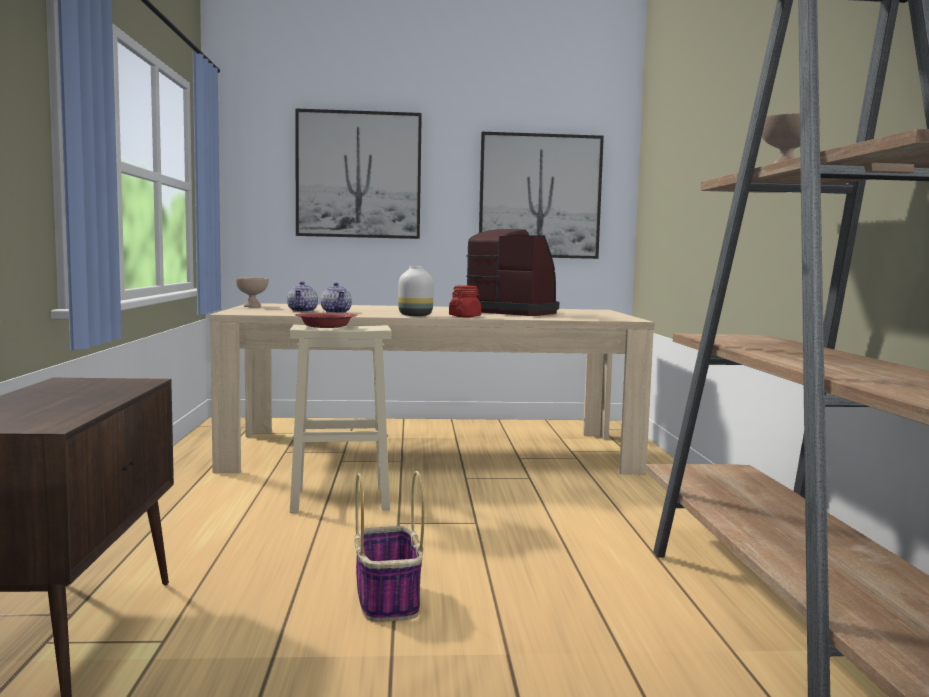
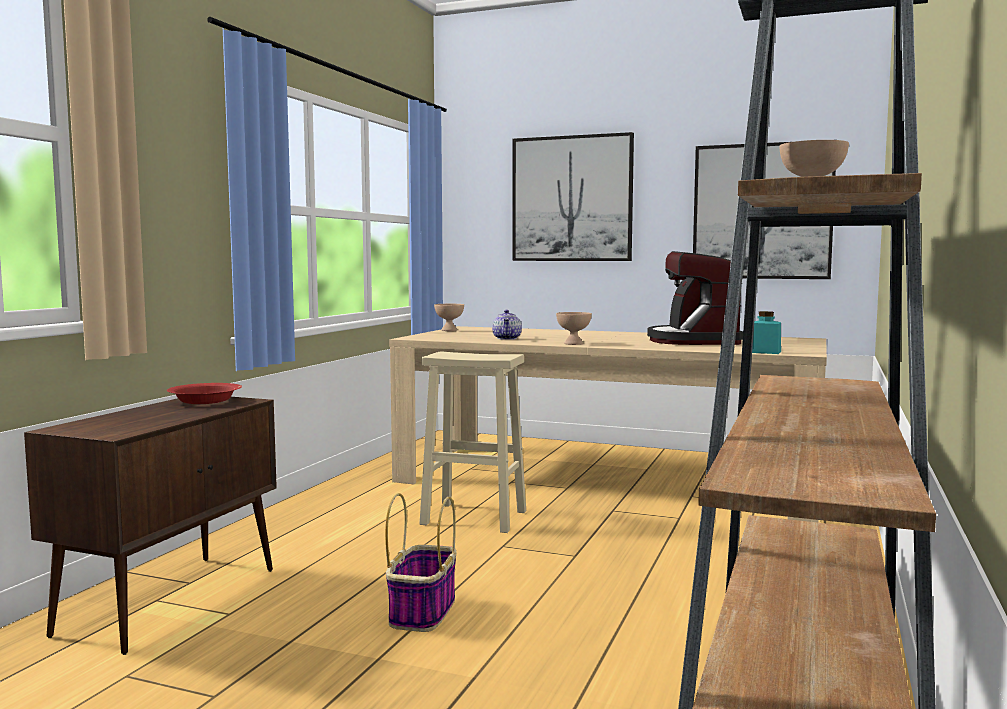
camera: 25 degrees right, 0 degrees up
(303, 311) = (479, 336): teapot -> none
(326, 326) = (460, 354): red bowl -> red bowl (205, 401)
(416, 315) = (574, 343): white vase -> beige bowl
(465, 316) = (621, 346): red jar -> none
(514, 312) = (693, 341): coffee machine -> coffee machine turned 150 degrees counterclockwise
(598, 319) = (764, 352): none -> turquoise jar

